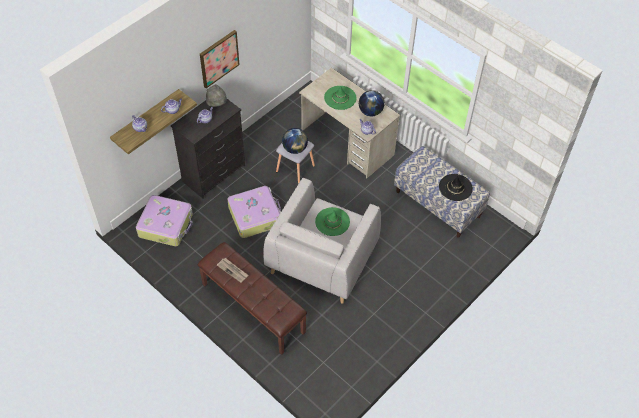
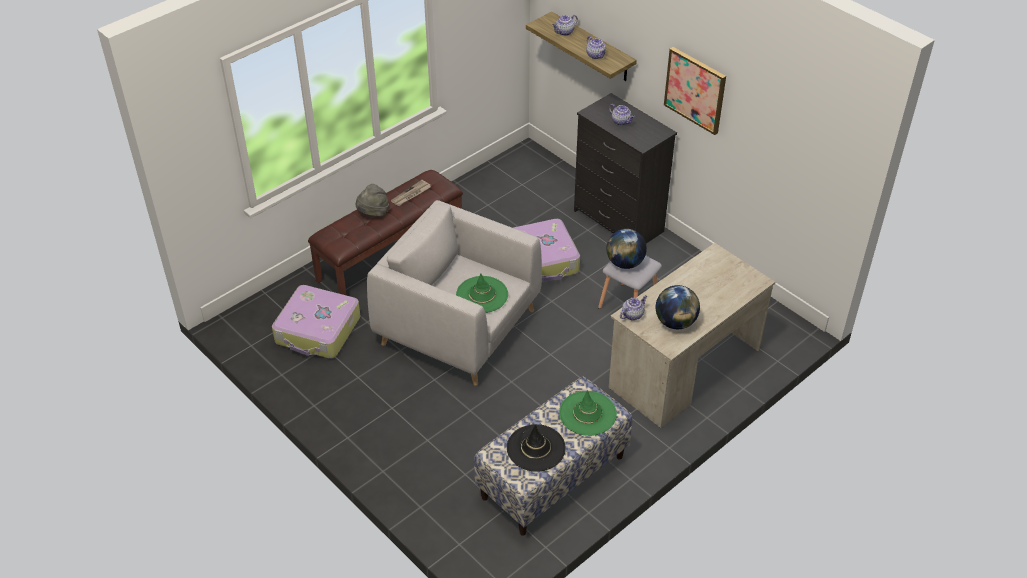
camera: 95 degrees right, 10 degrees down
(166, 225) = (531, 179): suitcase -> suitcase (318, 331)
(217, 104) = (652, 131): grey hat -> grey hat (373, 213)
(340, 98) = (704, 288): green hat -> green hat (587, 413)

